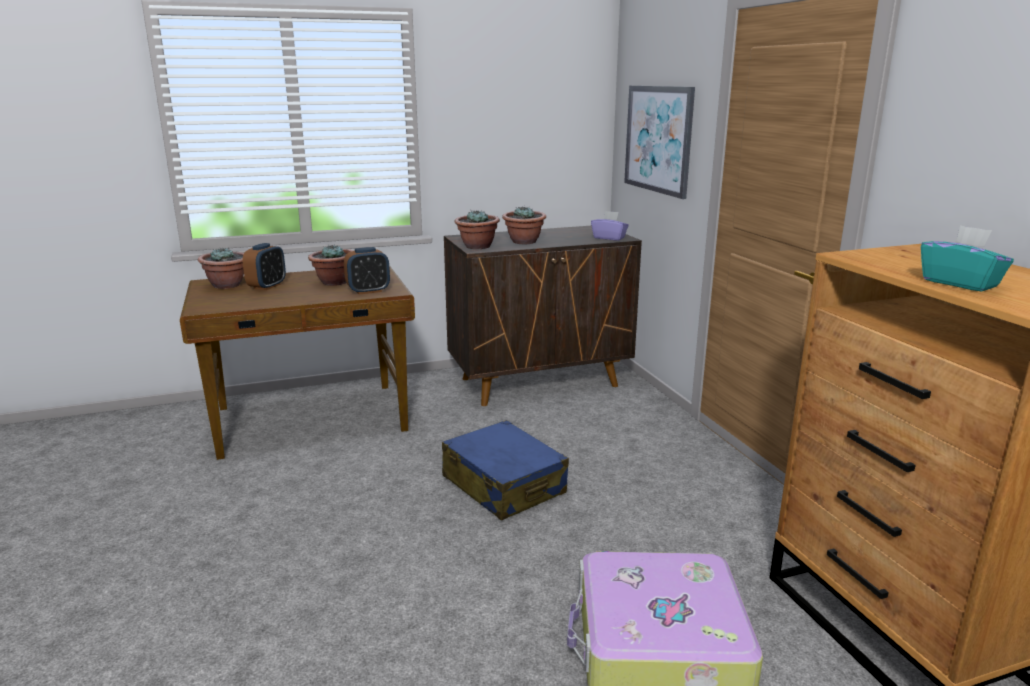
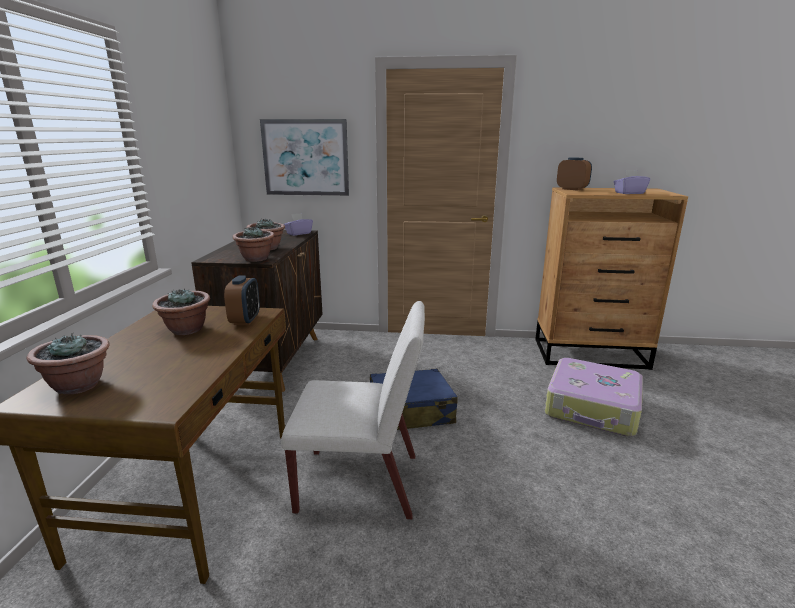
camera: 65 degrees left, 0 degrees up
(267, 286) = (135, 362): alarm clock -> alarm clock (572, 189)
(354, 489) = (361, 483): none -> white chair
(960, 283) = (629, 193): turquoise tissue box -> purple tissue box

